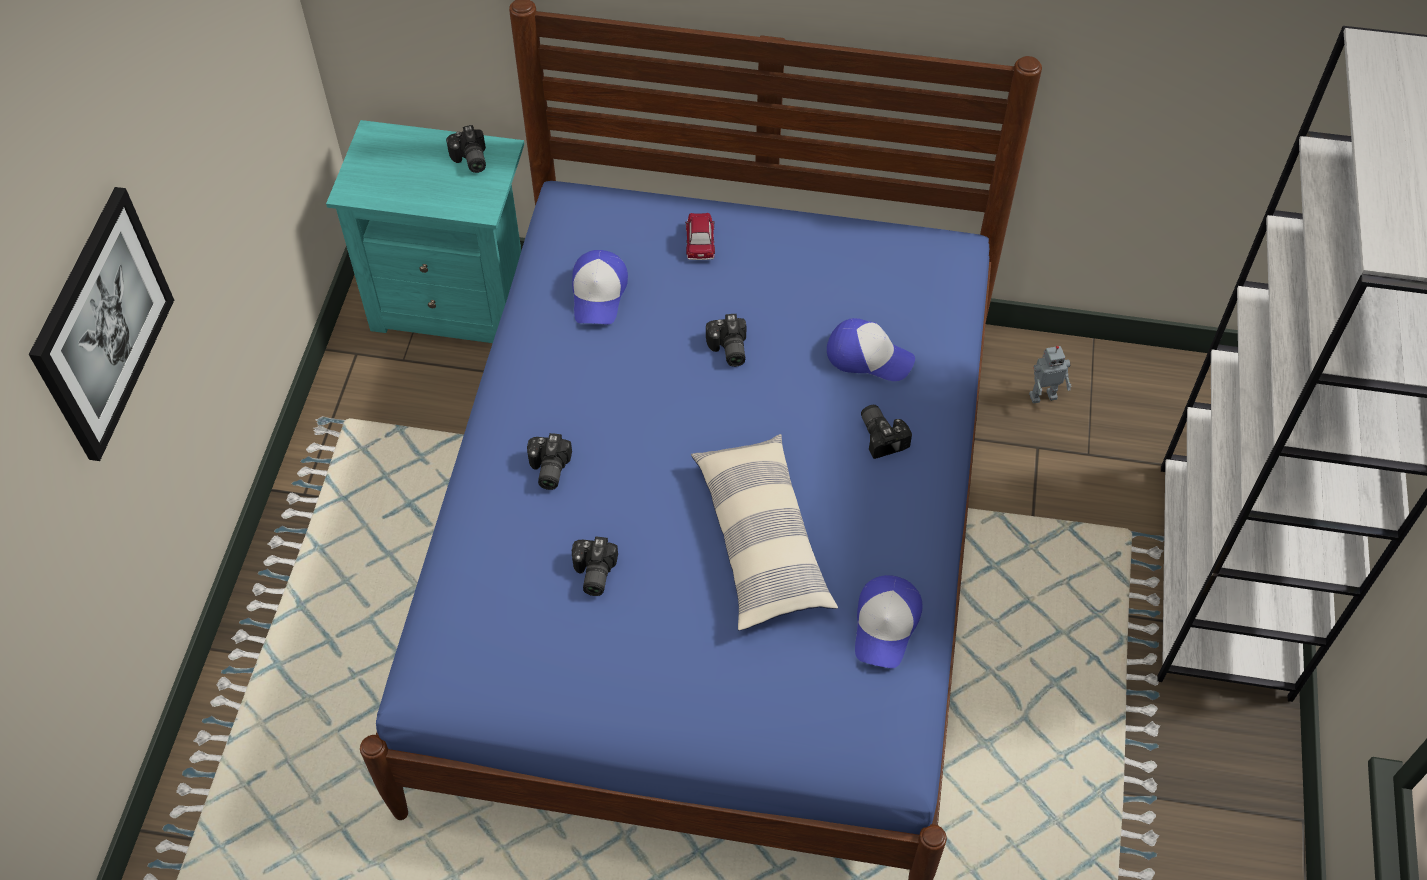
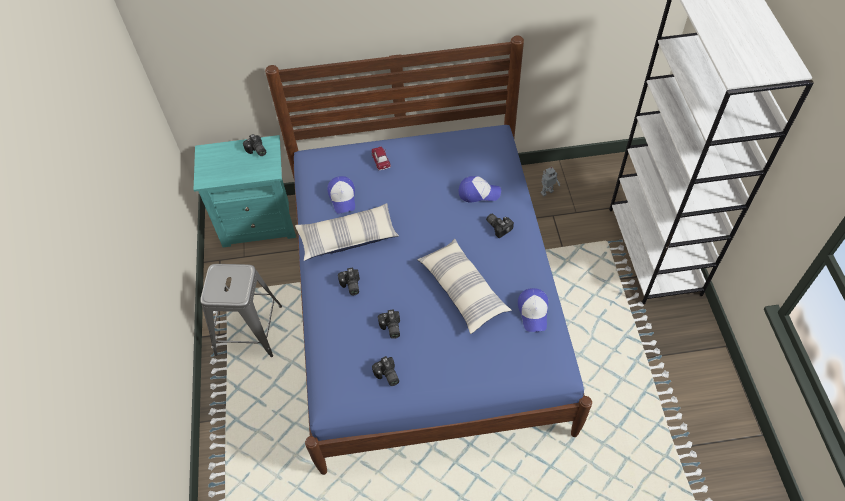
camera: 15 degrees left, 0 degrees up
(101, 324) = (125, 274): picture -> none
(361, 503) = (249, 330): none -> grey stool
(579, 374) = (348, 237): none -> pillow
(727, 350) = (413, 207): camera -> camera (387, 376)

